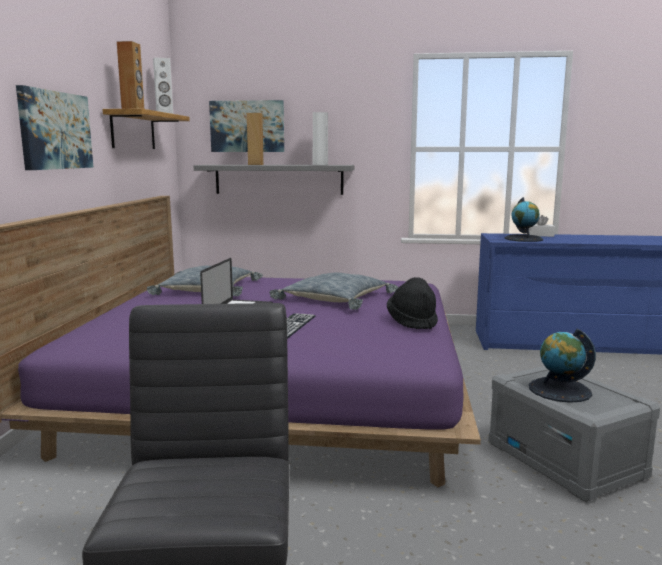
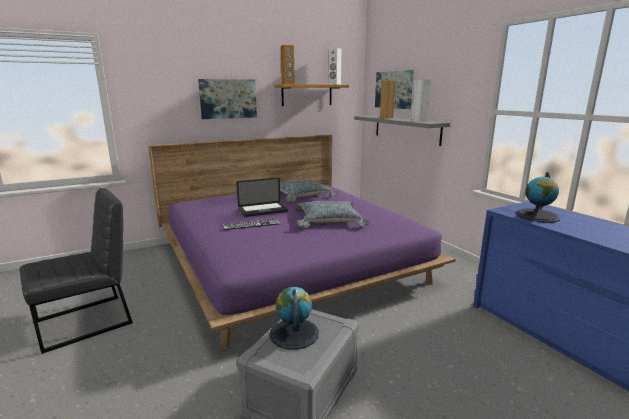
camera: 55 degrees right, 5 degrees up
(412, 322) = (304, 246): black hat -> none
(540, 235) = (579, 218): white tissue box -> none

